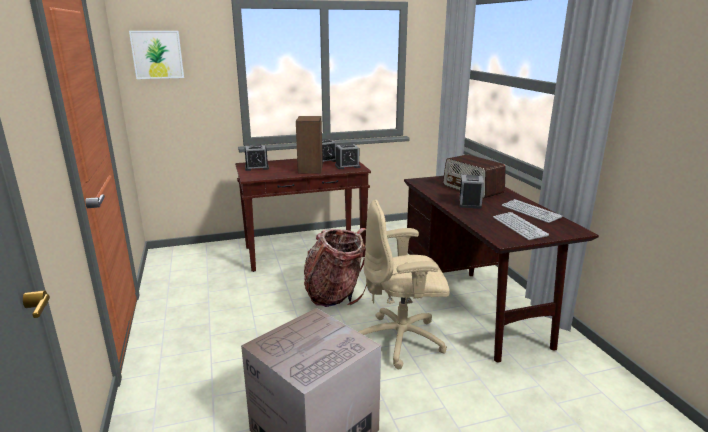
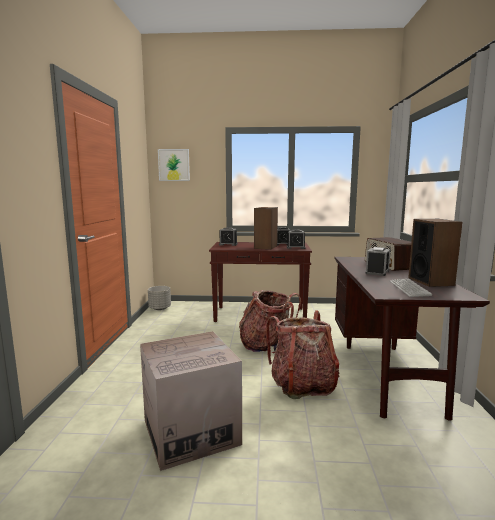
camera: 20 degrees right, 10 degrees down
(163, 261) = (159, 308): none -> grey planter
(402, 340) = (302, 385): beige office chair -> backpack
(530, 212) = (431, 281): keyboard -> speaker

